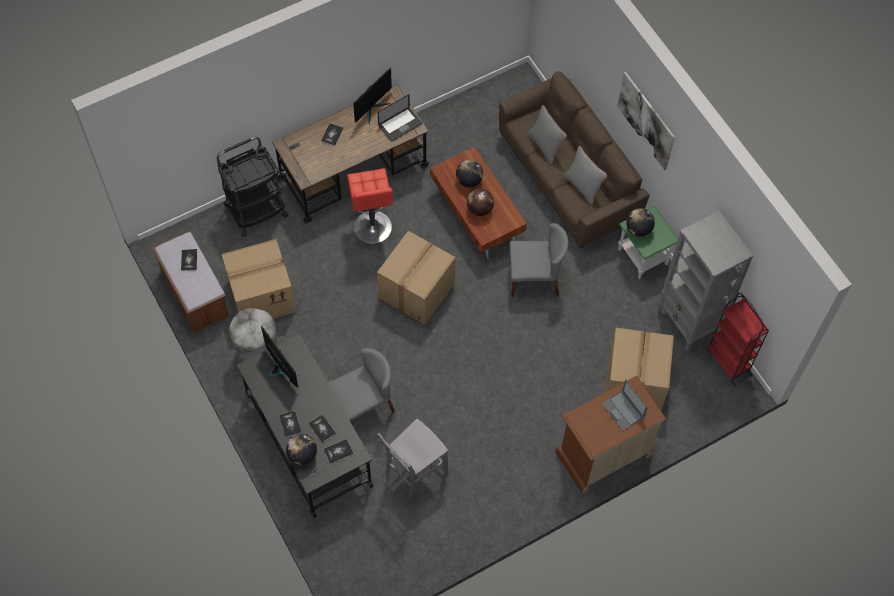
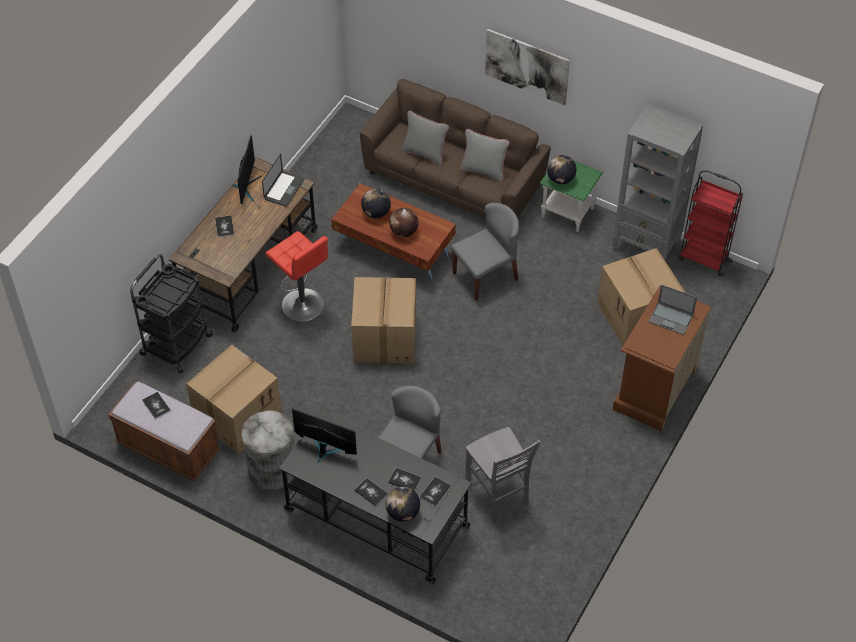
camera: 30 degrees left, 10 degrees down
(414, 472) = (498, 494): grey chair -> grey chair turned 45 degrees counterclockwise

